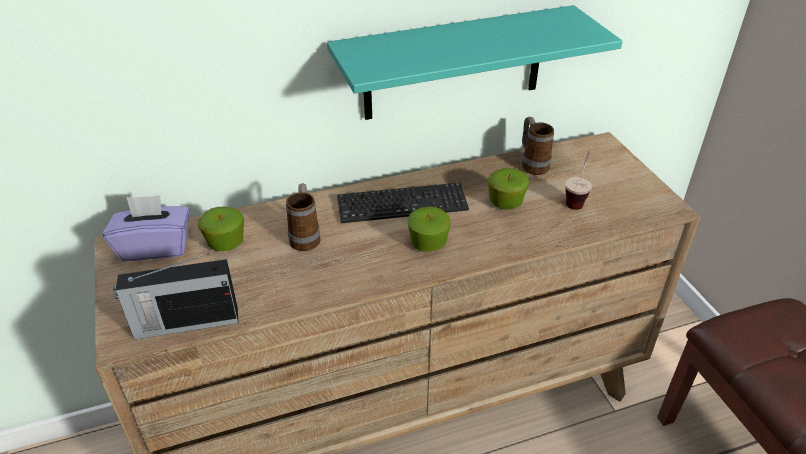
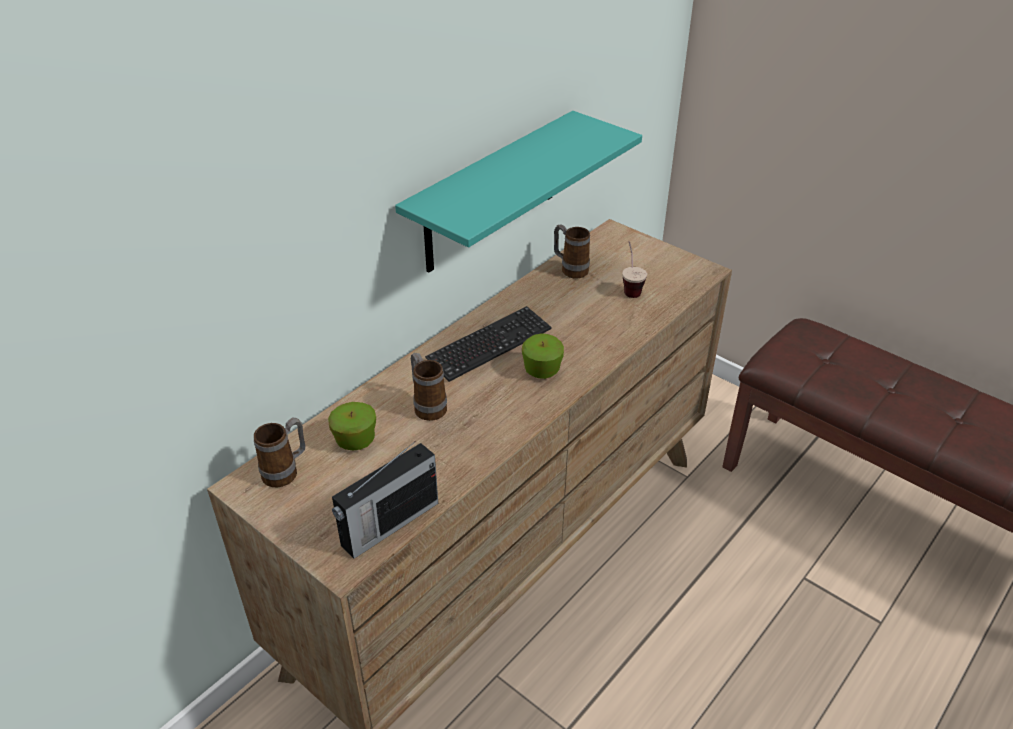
camera: 30 degrees left, 0 degrees up
(155, 247) = (286, 472): purple tissue box -> mug
(505, 203) = (576, 311): apple -> none

